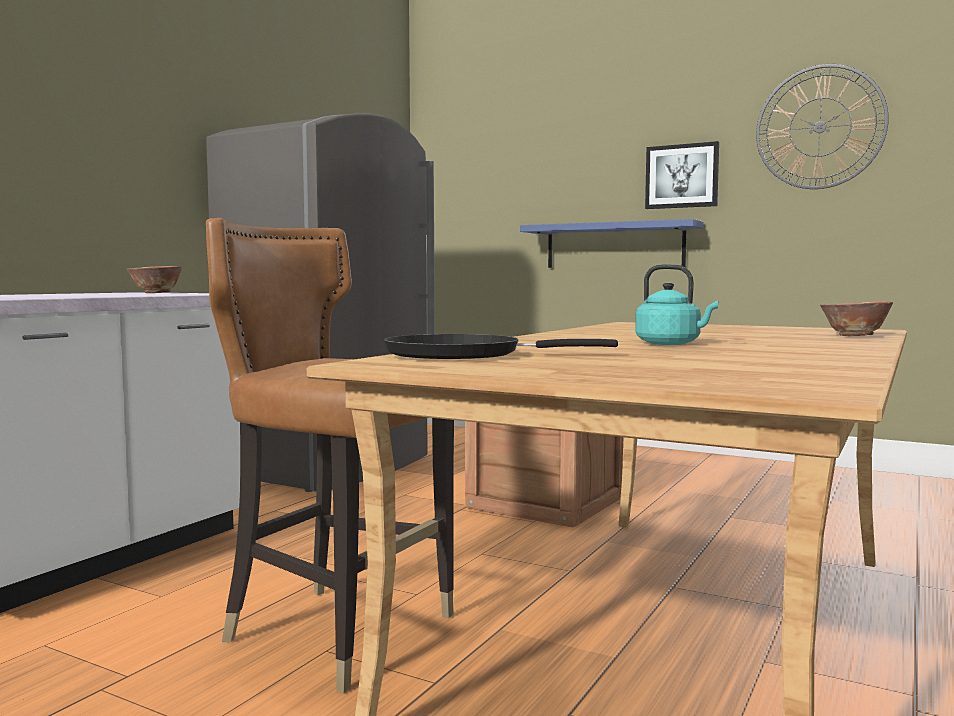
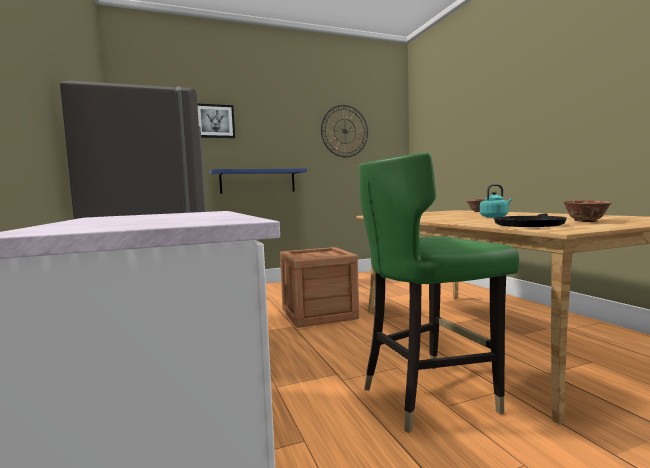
camera: 50 degrees left, 0 degrees up
(156, 293) = (155, 214): bowl -> bowl (586, 221)
(342, 632) = (428, 396): brown chair -> green chair
(682, 176) = (289, 147): picture -> picture (215, 121)

